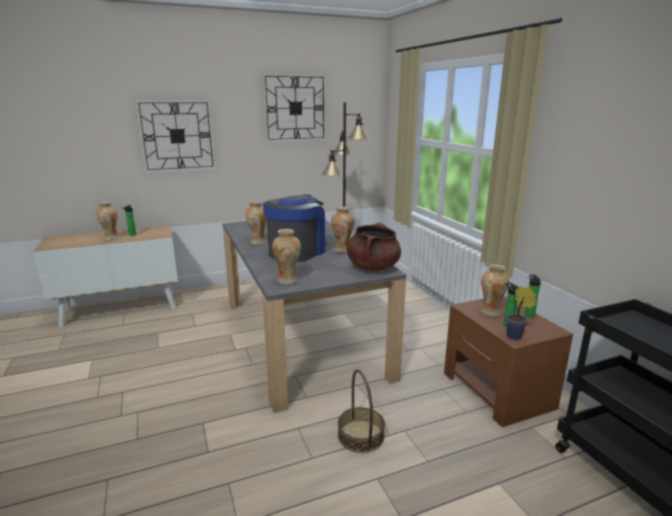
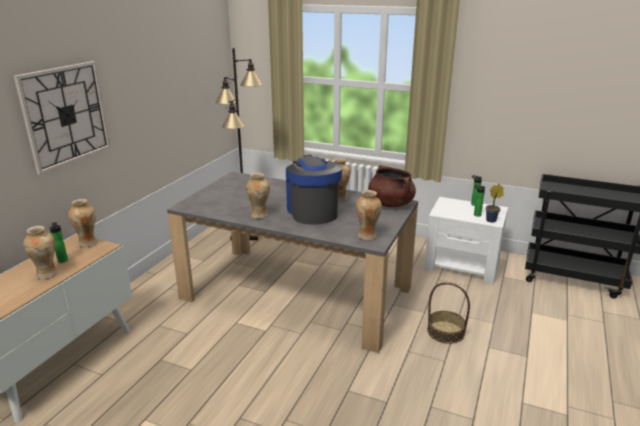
camera: 45 degrees left, 5 degrees up
(295, 108) = (168, 57): wall clock -> none
(491, 312) = (455, 210): vase -> vase (88, 243)
(497, 390) = (462, 265): brown nightstand -> white nightstand

